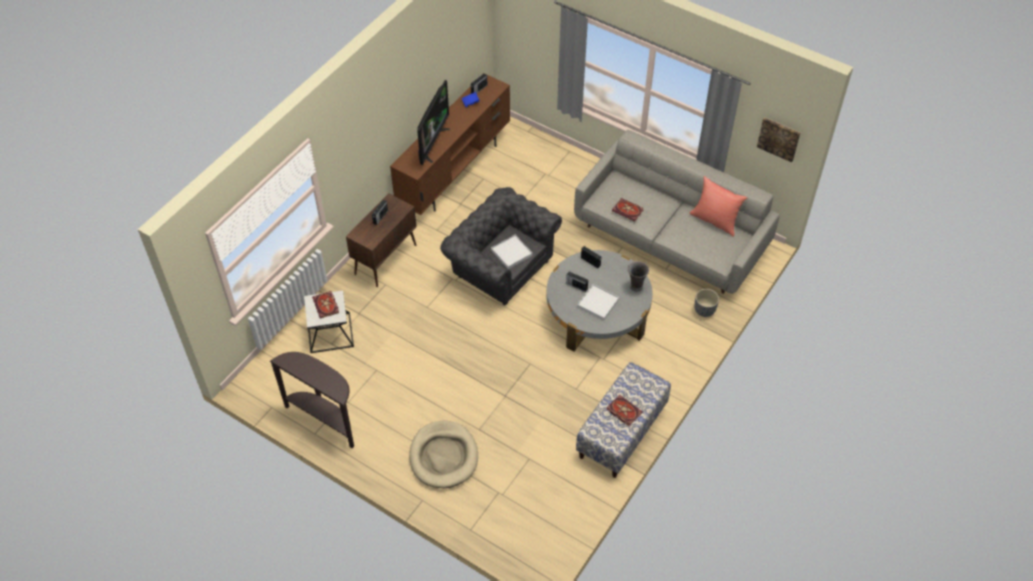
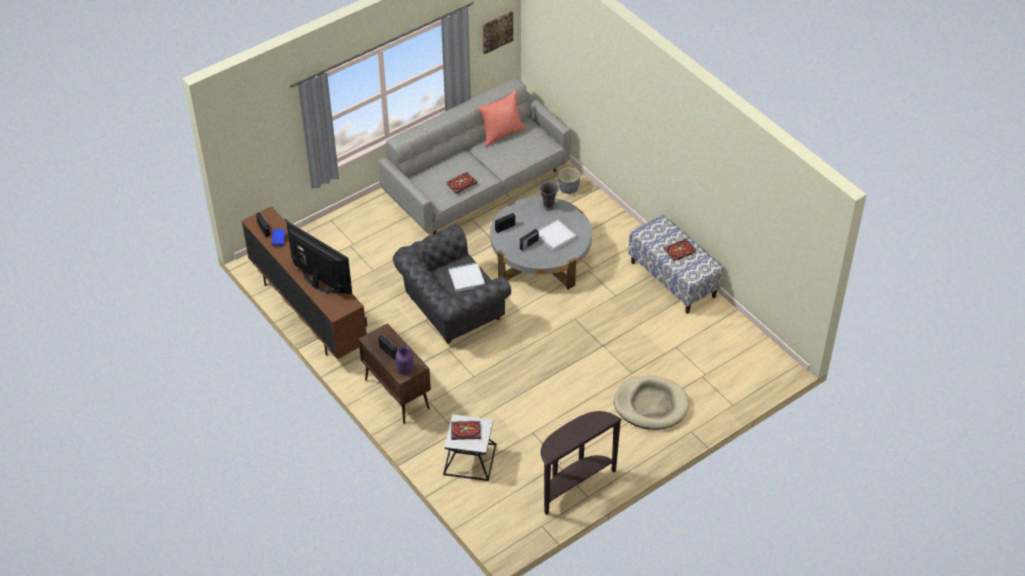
camera: 70 degrees left, 5 degrees down
(364, 234) = (405, 369): none -> purple vase

